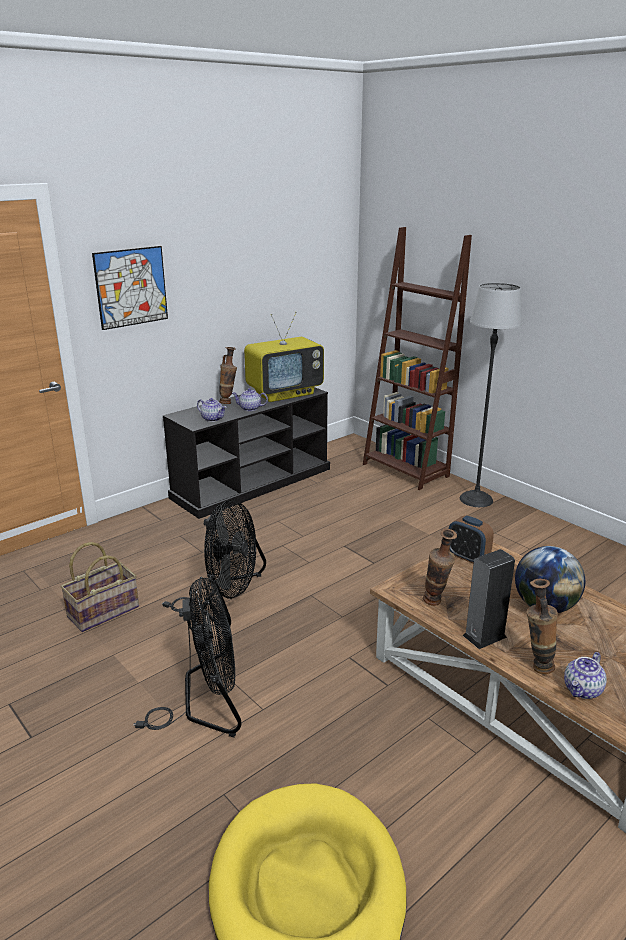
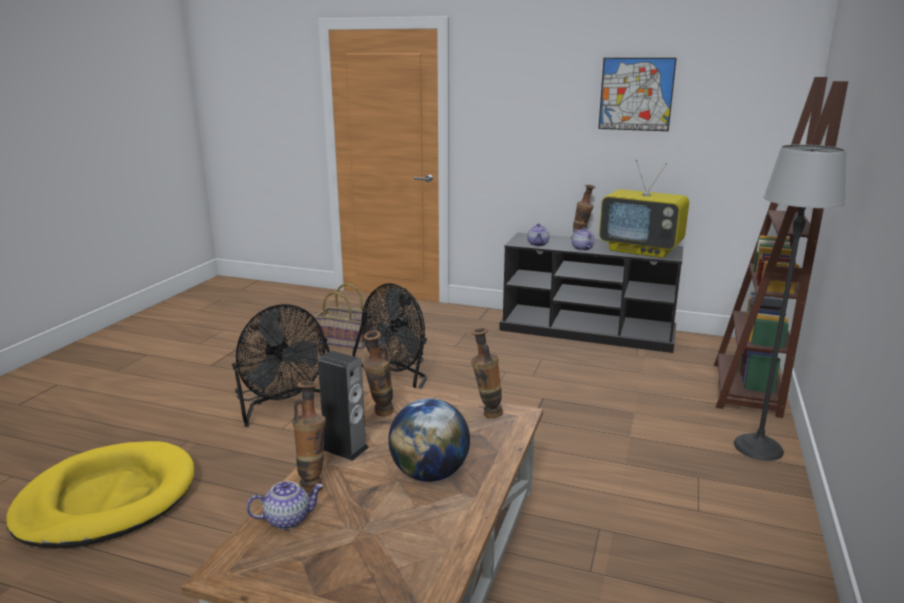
camera: 60 degrees right, 5 degrees down
(131, 287) = (505, 110): picture -> picture (636, 94)
(223, 601) = (398, 374): black fan -> black fan turned 60 degrees clockwise
(467, 556) = (486, 414): alarm clock -> vase
(583, 690) = (288, 519): teapot -> teapot turned 150 degrees clockwise

